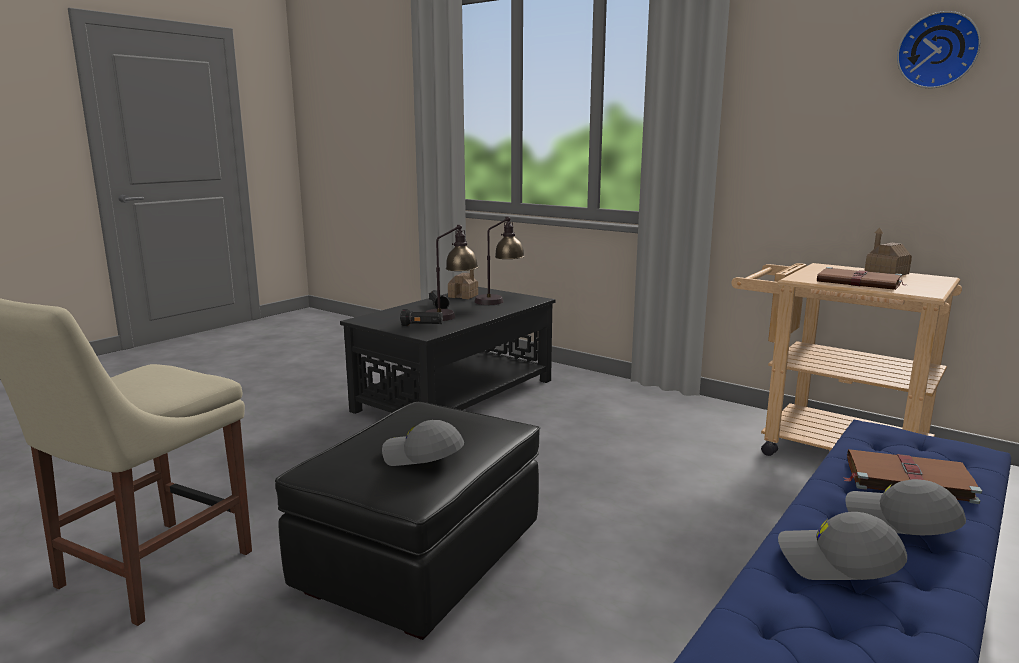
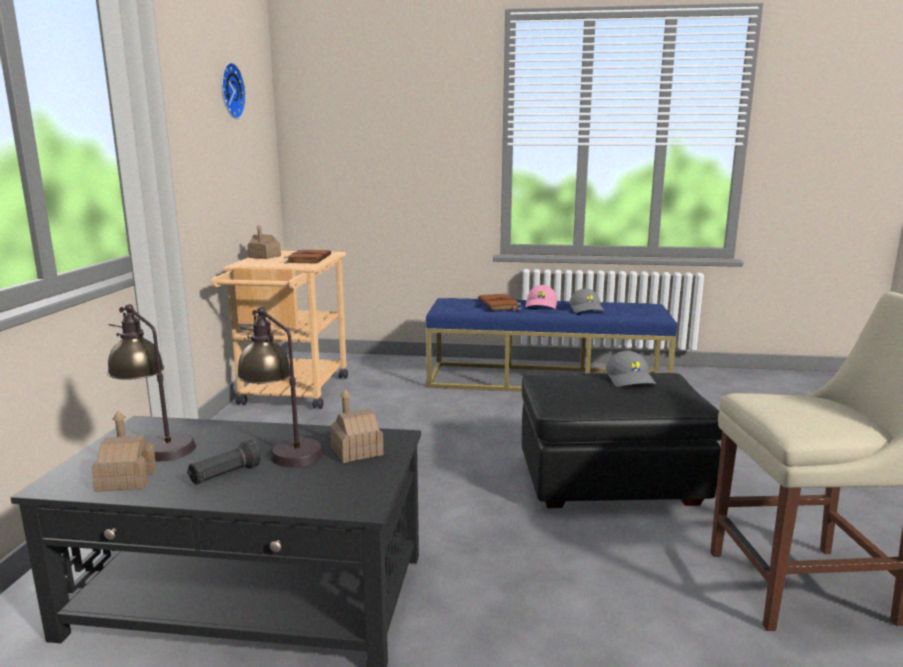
camera: 120 degrees left, 0 degrees up
(422, 326) = (356, 451): black flashlight -> toy house
(899, 523) = (542, 305): grey cap -> pink cap

